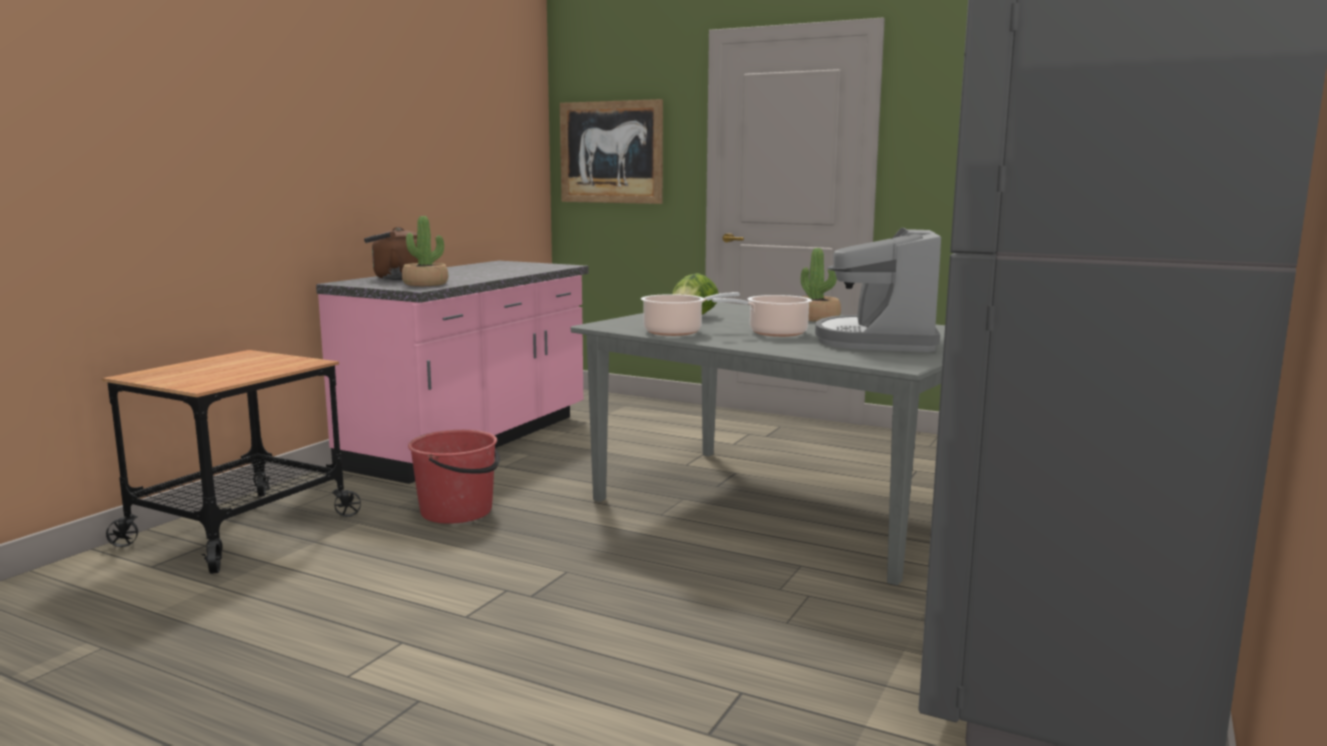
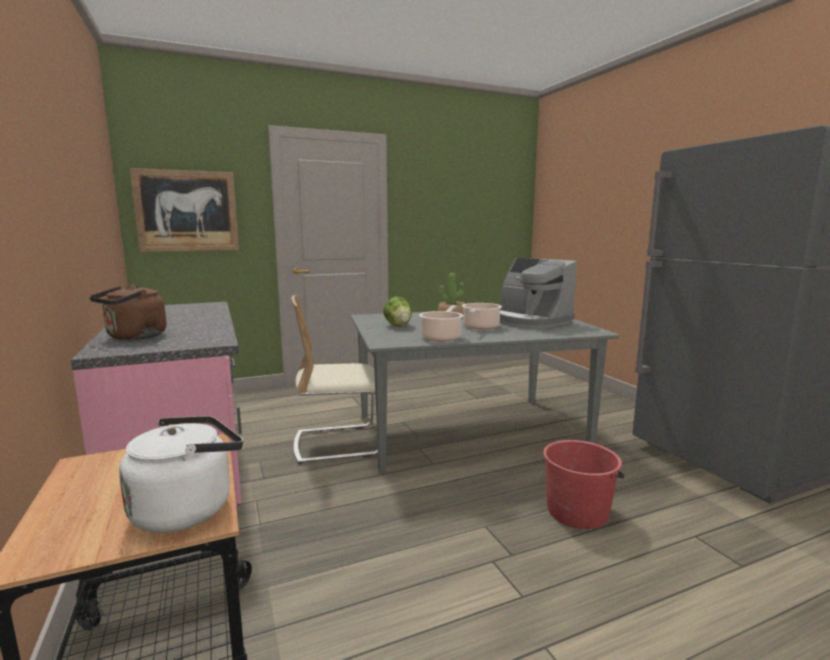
camera: 50 degrees left, 0 degrees up
(212, 381) = (188, 508): none -> white kettle
(425, 284) = (198, 337): potted plant -> none
(457, 511) = (320, 528): red bucket -> red bucket (577, 511)
(622, 466) = (338, 443): none -> beige chair

